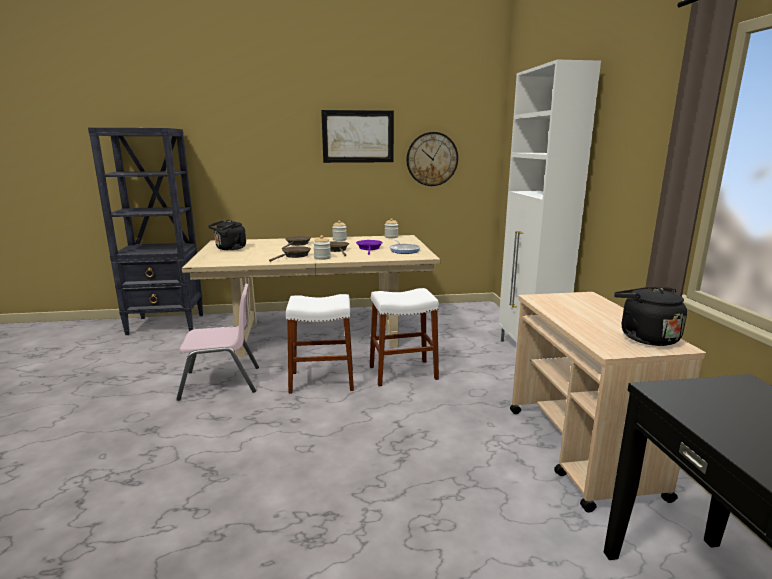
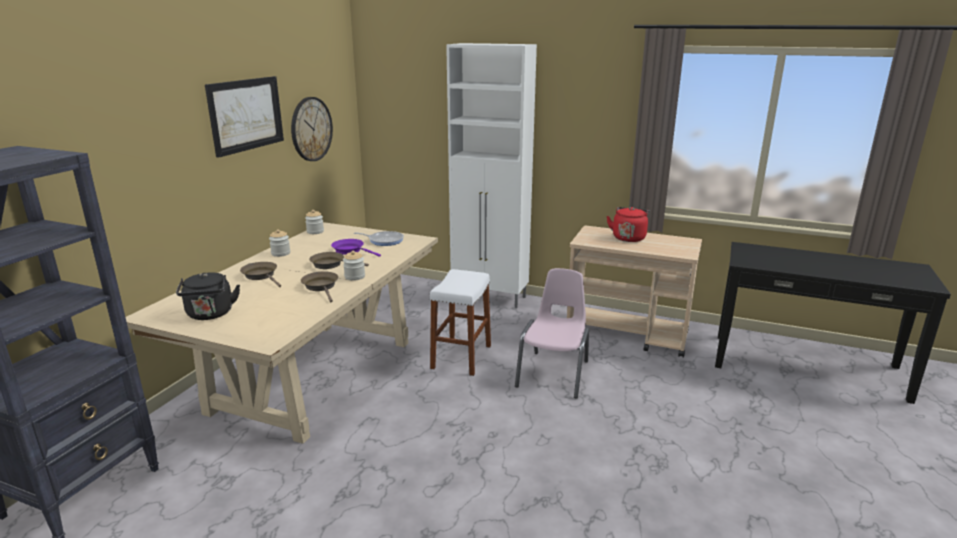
camera: 60 degrees left, 5 degrees up
(221, 382) = (362, 467): pink chair -> pink chair (554, 374)
(322, 381) = (431, 401): white stool -> none
(600, 313) = (628, 237): none -> red kettle
(645, 337) = (674, 242): black kettle -> none

